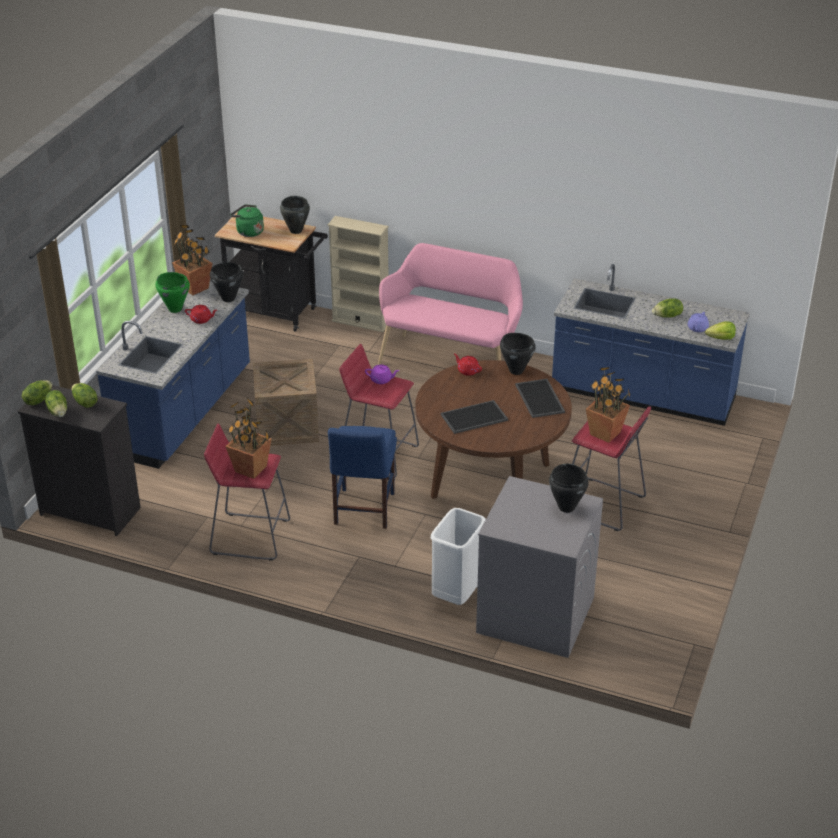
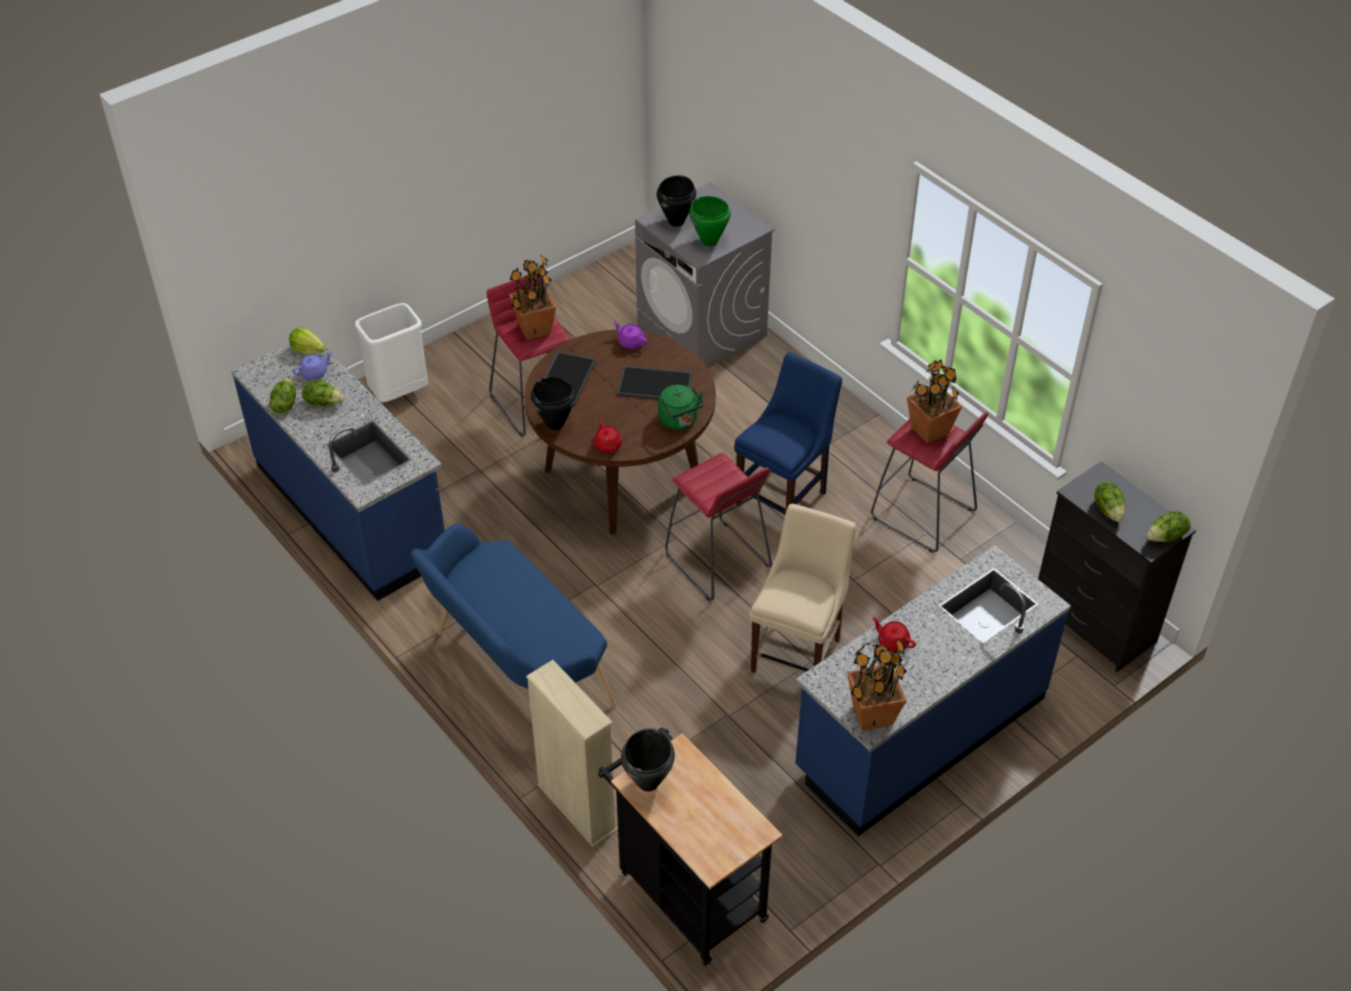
camera: 150 degrees left, 10 degrees up
(58, 412) = (1144, 508): lettuce -> lettuce (284, 404)
(175, 309) = (920, 681): green cooking pot -> green cooking pot (709, 241)
(228, 298) = (835, 670): black cooking pot -> none
(248, 232) = (724, 816): green kettle -> green kettle (679, 421)
(287, 426) = (798, 651): crate -> beige chair
(381, 380) = (708, 490): purple teapot -> purple teapot (630, 342)
(451, 360) = (515, 671): pink bench -> blue bench
(457, 595) = (756, 373): white trash can -> white trash can (399, 393)

